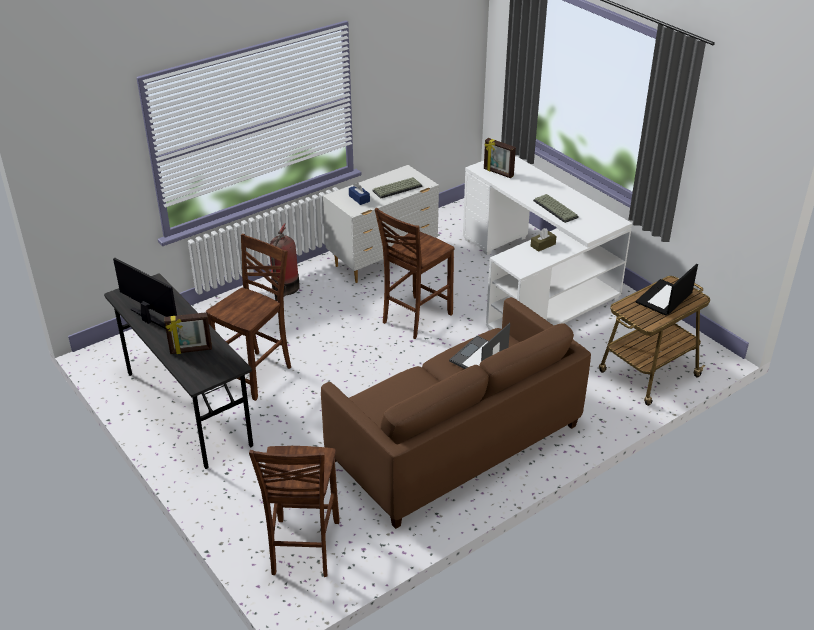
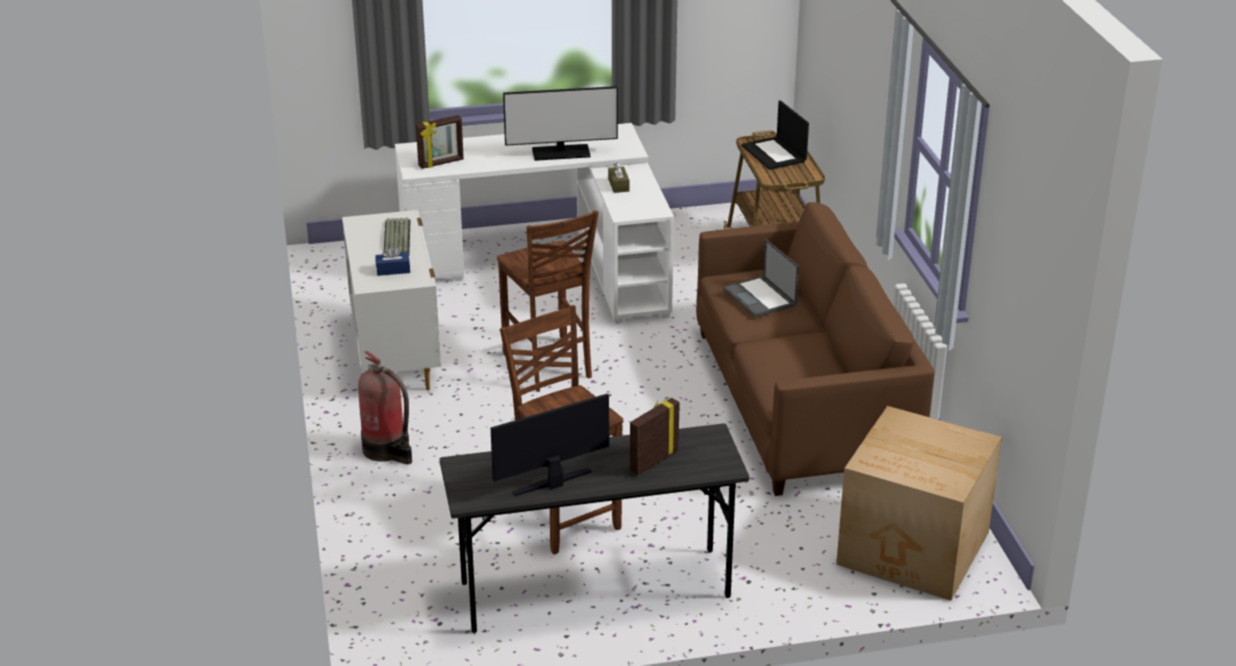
camera: 65 degrees left, 5 degrees down
(191, 350) = (653, 461): picture frame -> picture frame turned 150 degrees counterclockwise
(303, 549) = (914, 550): brown chair -> cardboard box
(556, 209) = (561, 153): keyboard -> monitor

